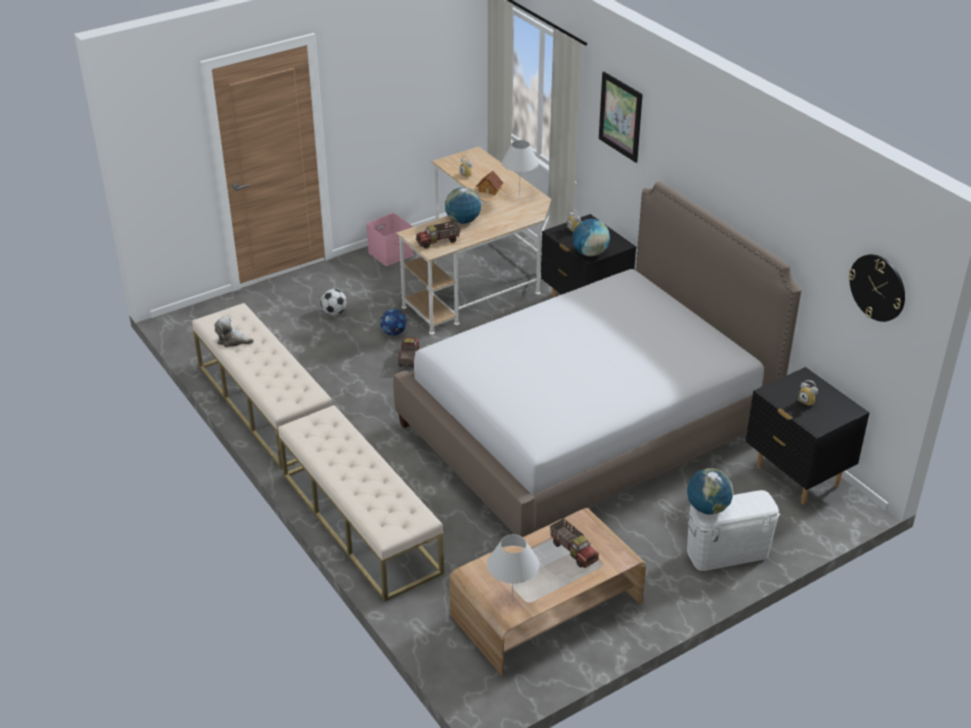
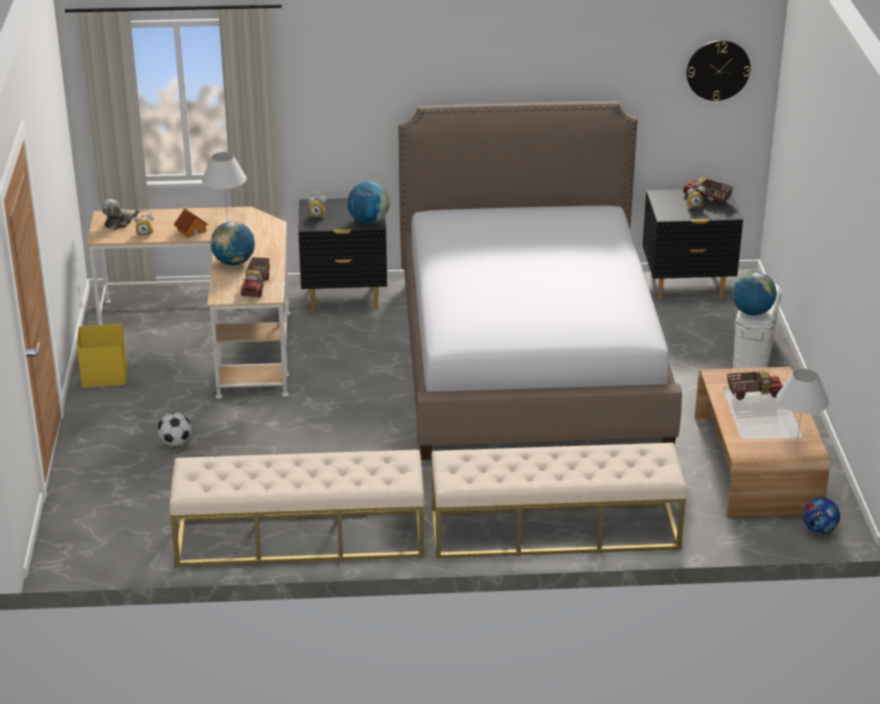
camera: 60 degrees left, 5 degrees down
(232, 341) = (248, 483): plush toy -> plush toy (119, 222)
(390, 253) = (103, 373): pink storage box -> yellow storage box
(393, 333) = (258, 417): football -> football (819, 530)
(408, 358) = (314, 422): toy truck -> toy truck (707, 199)
(620, 116) = (335, 67): picture -> none

